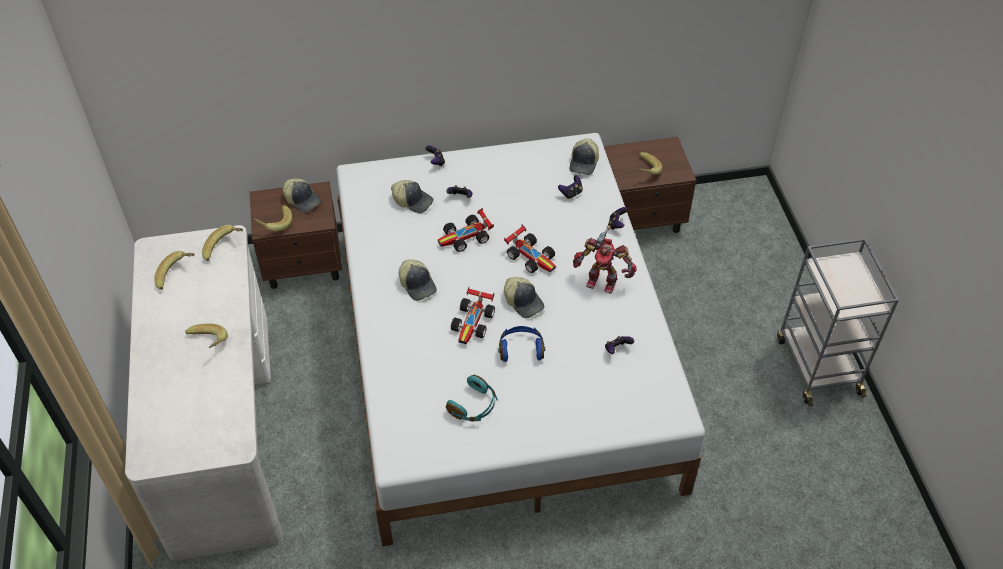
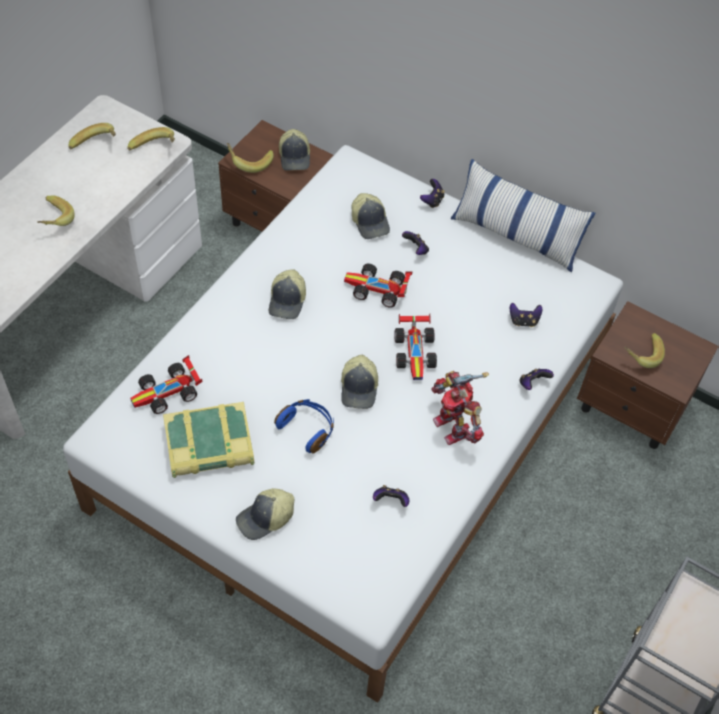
camera: 40 degrees right, 5 degrees up
(473, 322) = (295, 372): toy car -> toy car (168, 393)
(474, 406) = (209, 446): turquoise headphones -> book
(510, 148) = (516, 235): none -> pillow
(584, 163) = (572, 301): cap -> cap (265, 519)

